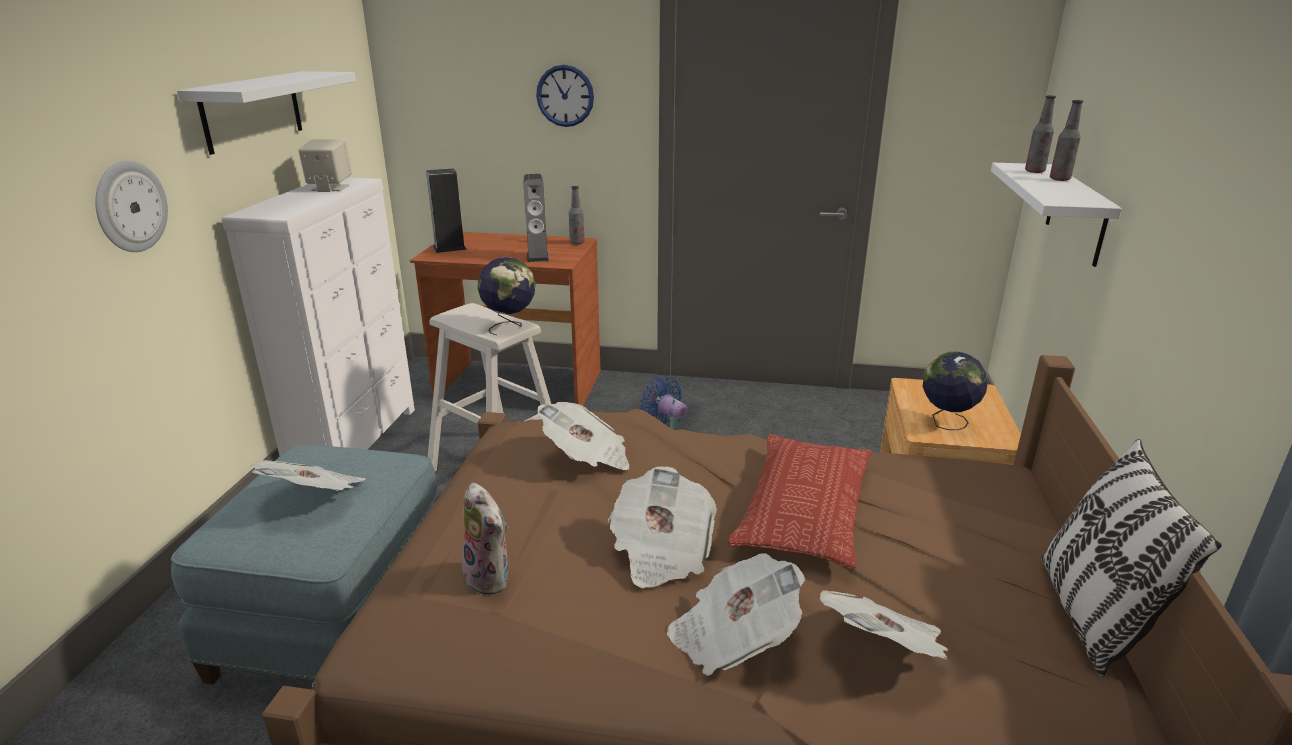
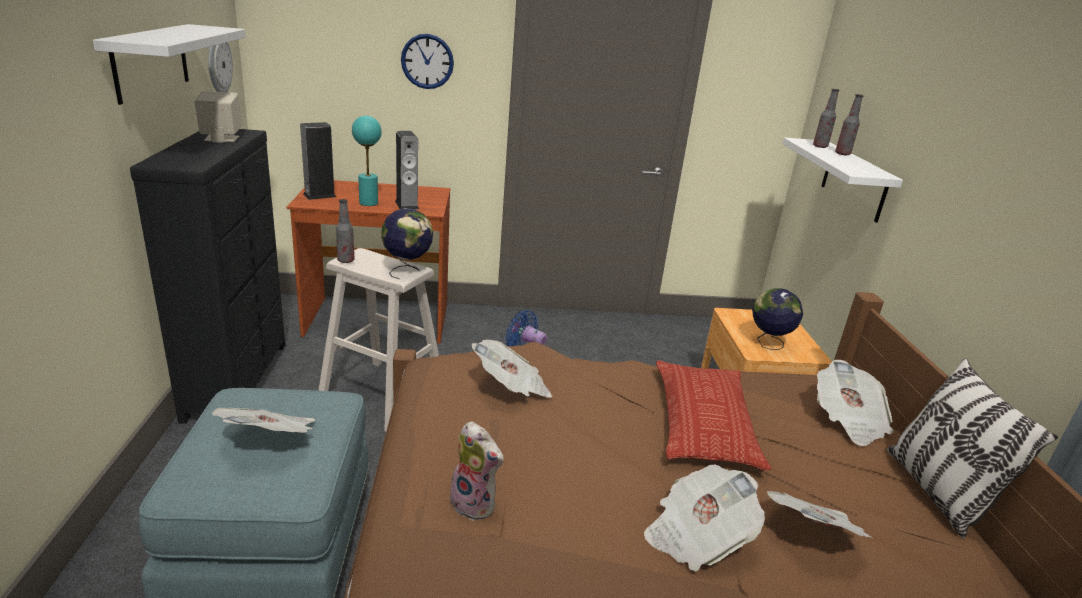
camera: 15 degrees left, 0 degrees up
(130, 206) = (55, 157): wall clock -> wall clock (218, 64)
(357, 443) = (239, 380): white dresser -> black dresser
(497, 255) = (368, 203): none -> turquoise table lamp
(577, 243) = (435, 192): bottle -> bottle (346, 260)
(661, 551) = (610, 467): newspaper -> newspaper (848, 421)

